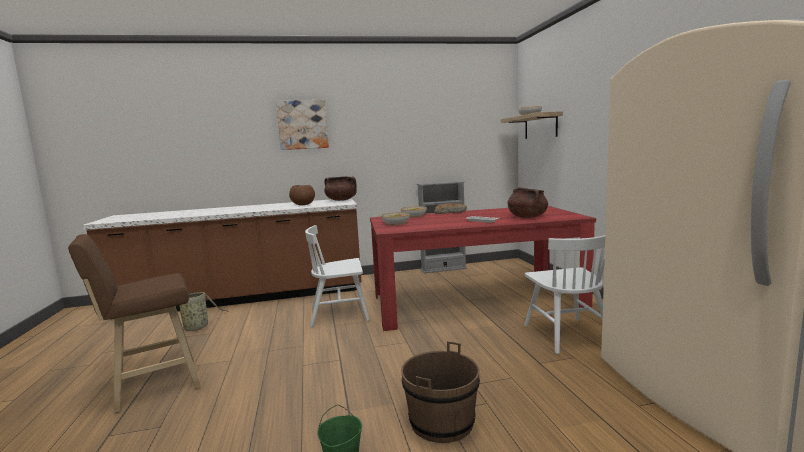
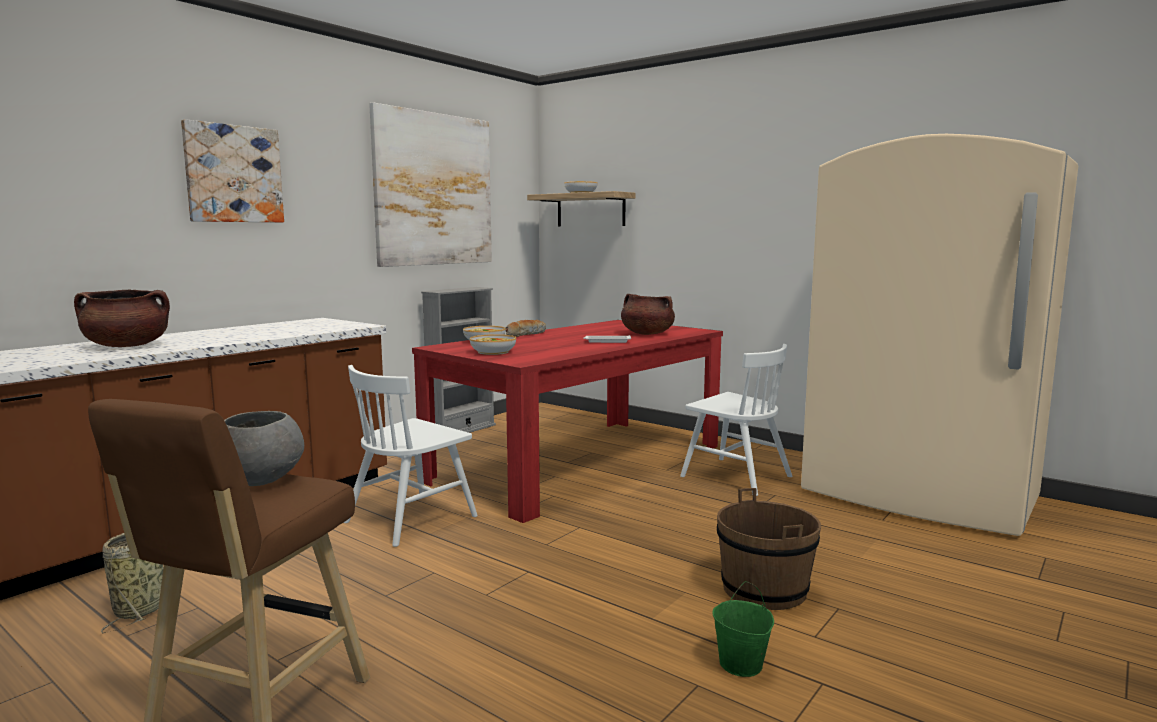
camera: 40 degrees left, 0 degrees up
(160, 278) = (261, 481): none -> grey bowl
(303, 205) = (276, 331): brown bowl -> none
(341, 200) = (324, 321): brown cooking pot -> brown cooking pot (127, 346)
(429, 122) = (434, 190): none -> picture

